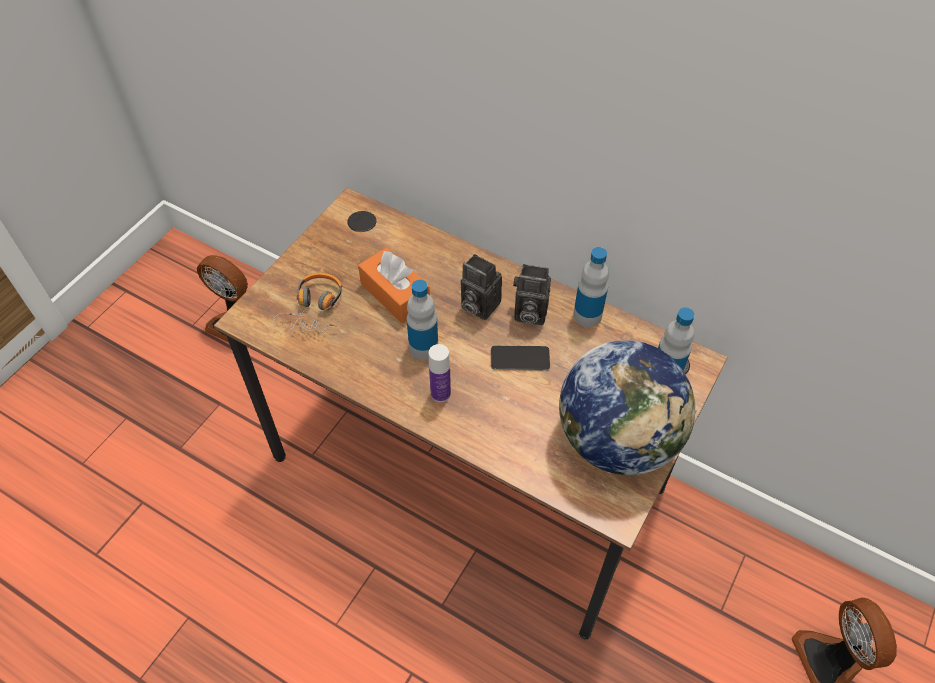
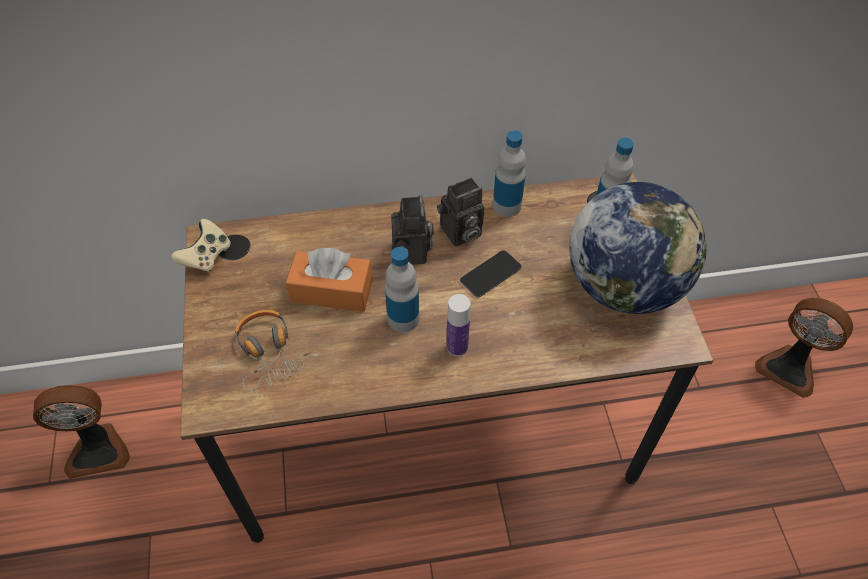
camera: 40 degrees left, 0 degrees up
(338, 216) = (206, 256): none -> beige game controller
(477, 305) = (412, 254): camera -> camera turned 90 degrees counterclockwise

